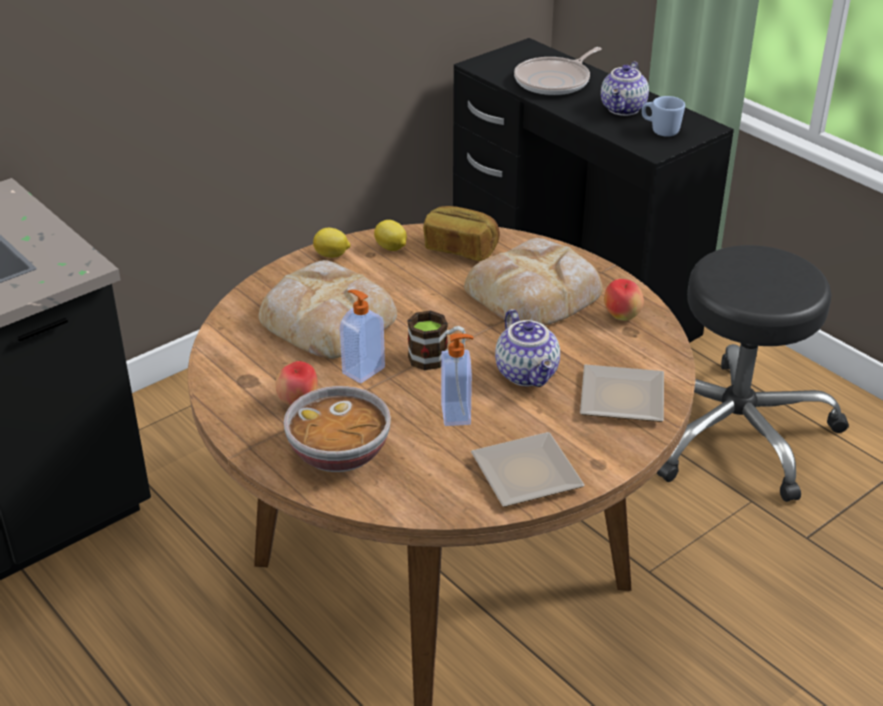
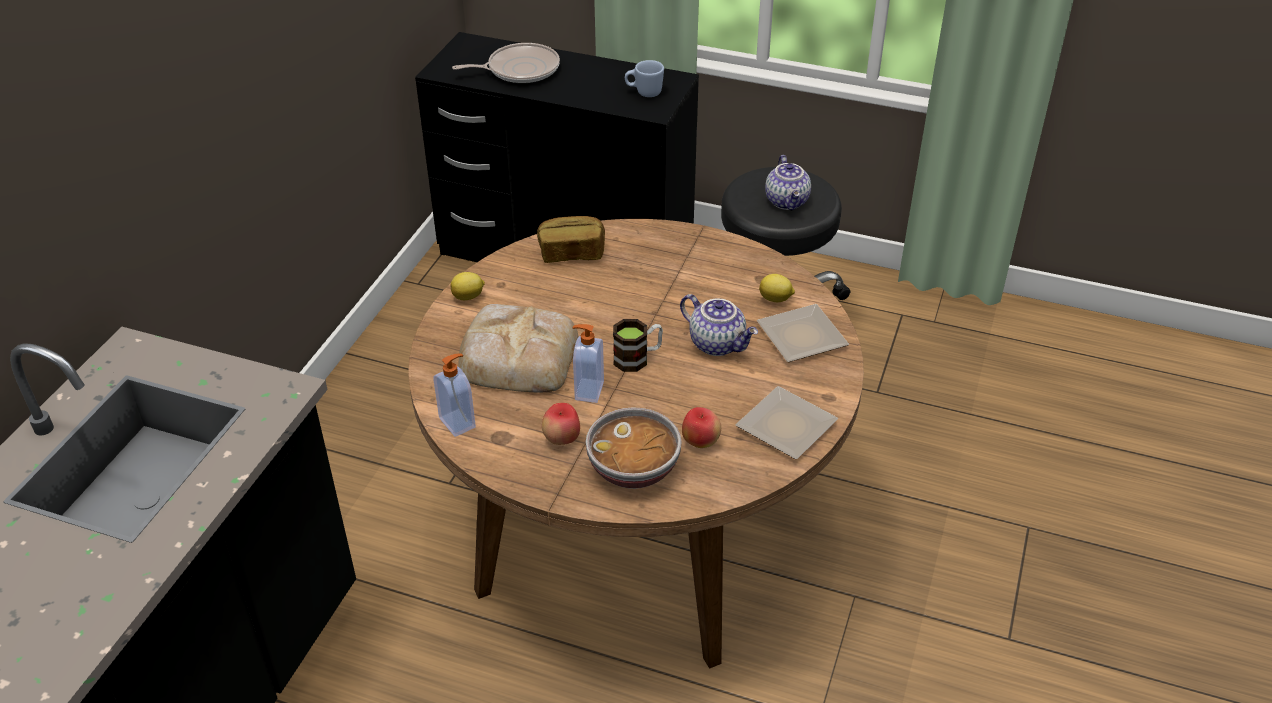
camera: 30 degrees left, 5 degrees up
(391, 248) = (513, 272): lemon -> lemon (776, 299)
(457, 414) = (694, 398): soap dispenser -> soap dispenser (458, 422)
(536, 293) = (665, 271): bread -> none
(555, 81) = (519, 70): frying pan -> frying pan turned 120 degrees counterclockwise
(622, 317) = (746, 269): apple -> apple (700, 443)
(624, 109) = (599, 80): teapot -> teapot (788, 201)

